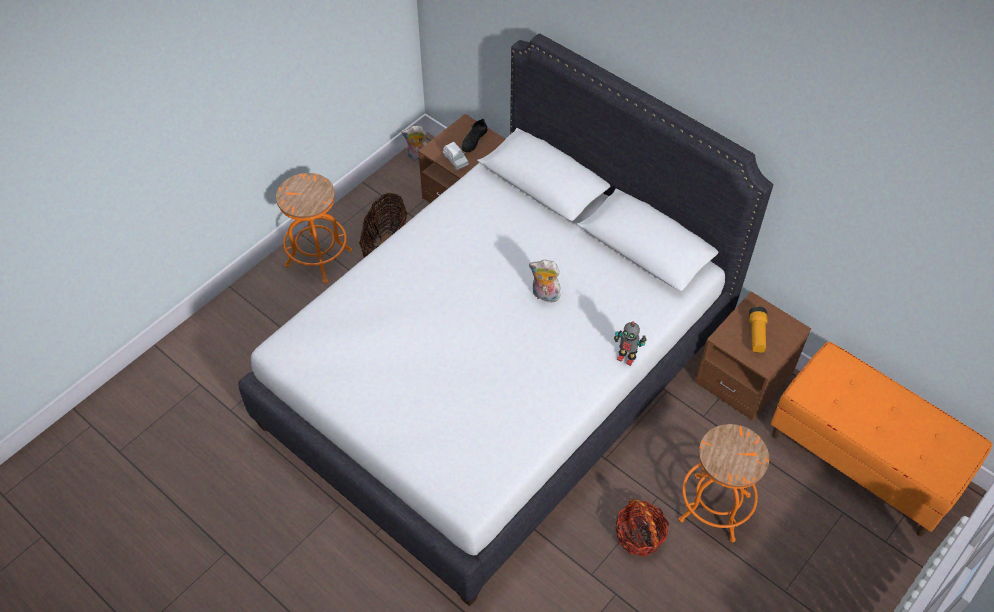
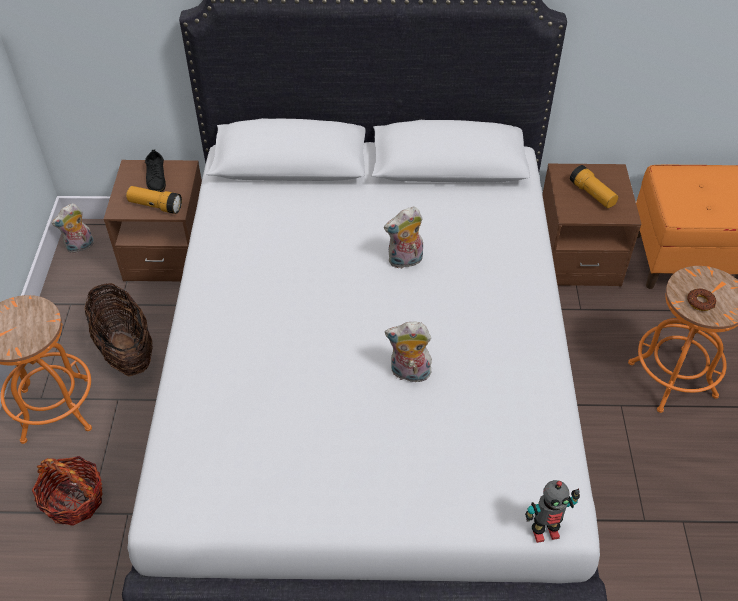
camera: 40 degrees left, 5 degrees down
(455, 160) = (155, 206): white toy car -> flashlight
(473, 365) = (409, 374): none -> plush toy
(626, 358) = (542, 268): toy robot -> toy robot (544, 531)
(639, 535) = (644, 451): basket -> basket (74, 500)
(722, 454) = (700, 302): none -> donut

